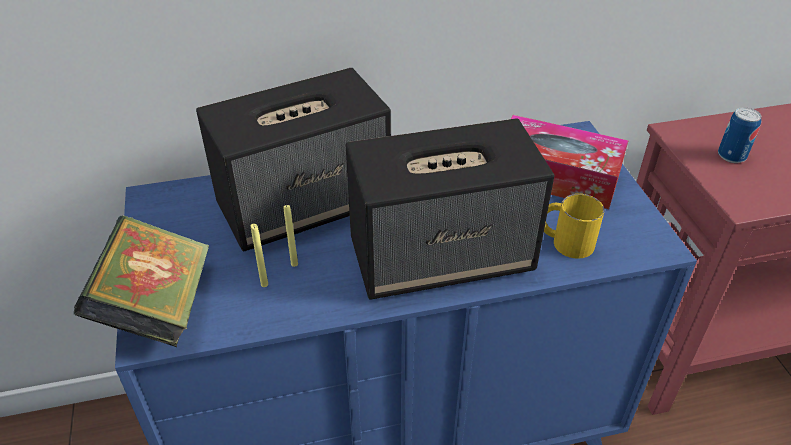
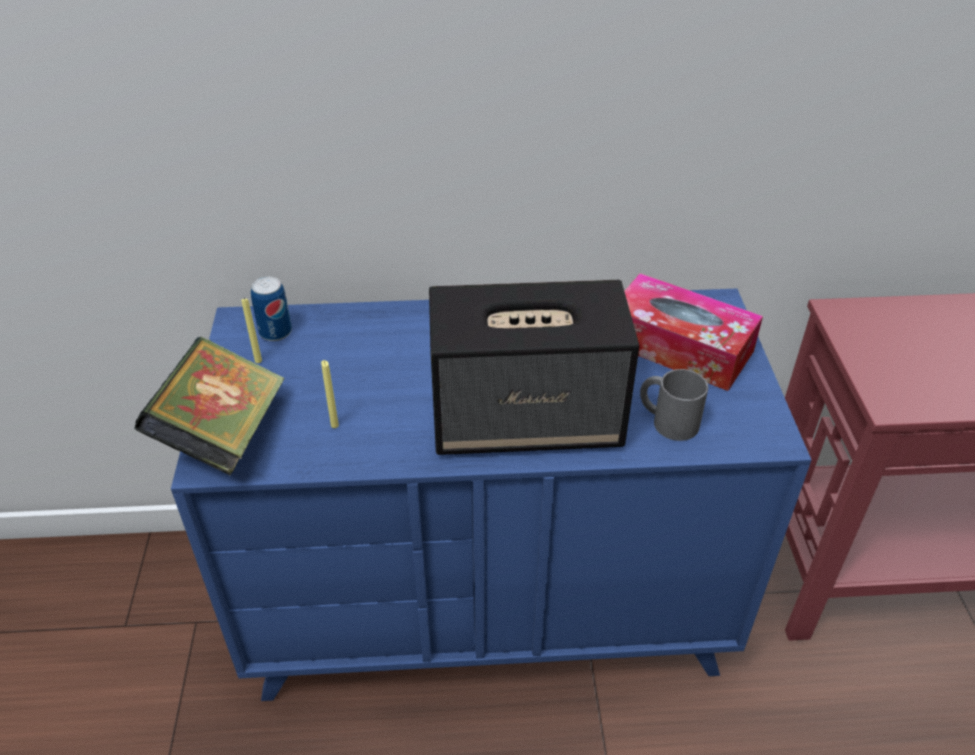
camera: 10 degrees right, 0 degrees up
(294, 264) = (370, 408): yellow candle -> yellow candle (258, 361)
(305, 205) = (396, 347): speaker -> none
(565, 241) = (667, 420): yellow mug -> grey mug
(731, 156) = (897, 347): can -> can (275, 332)

